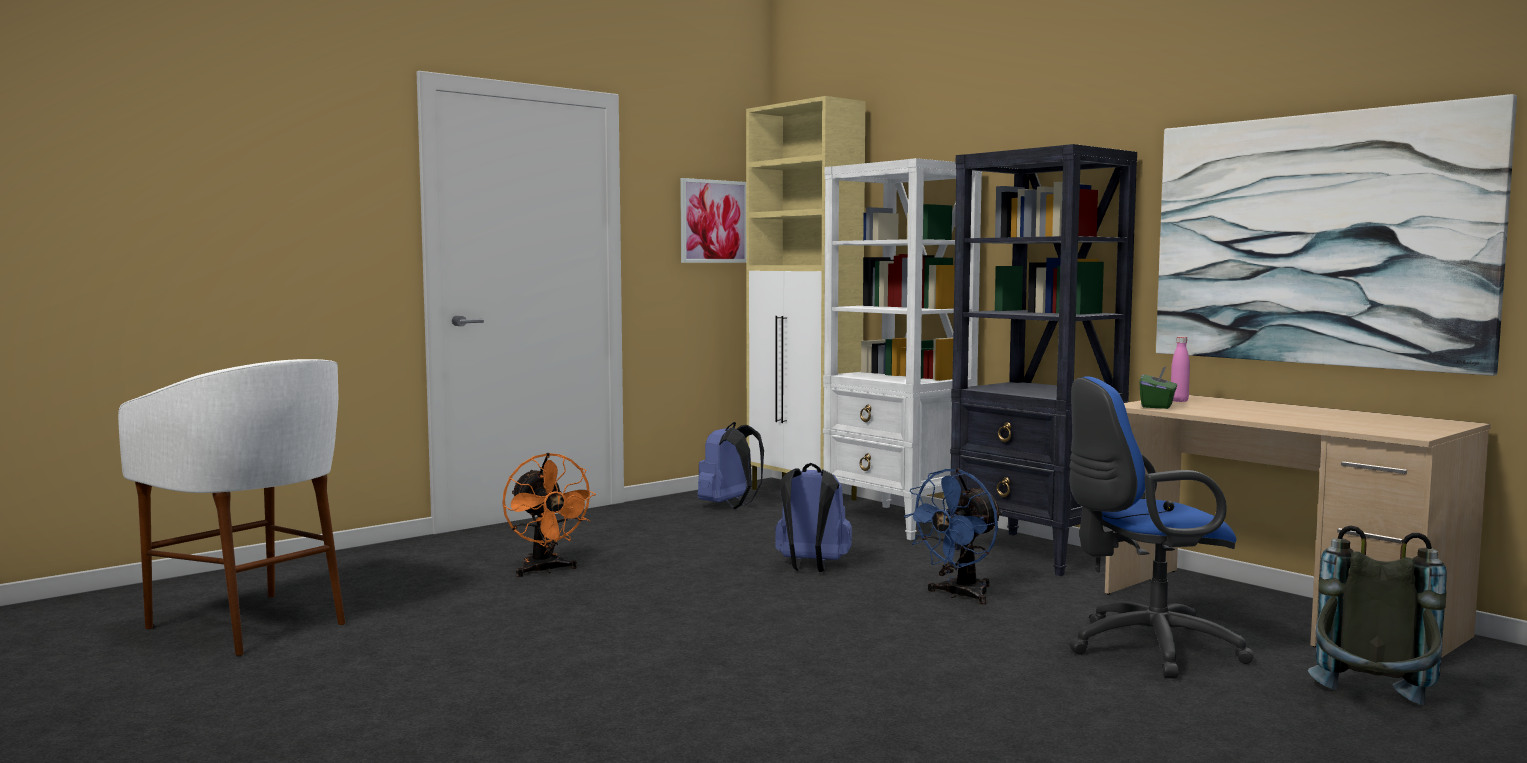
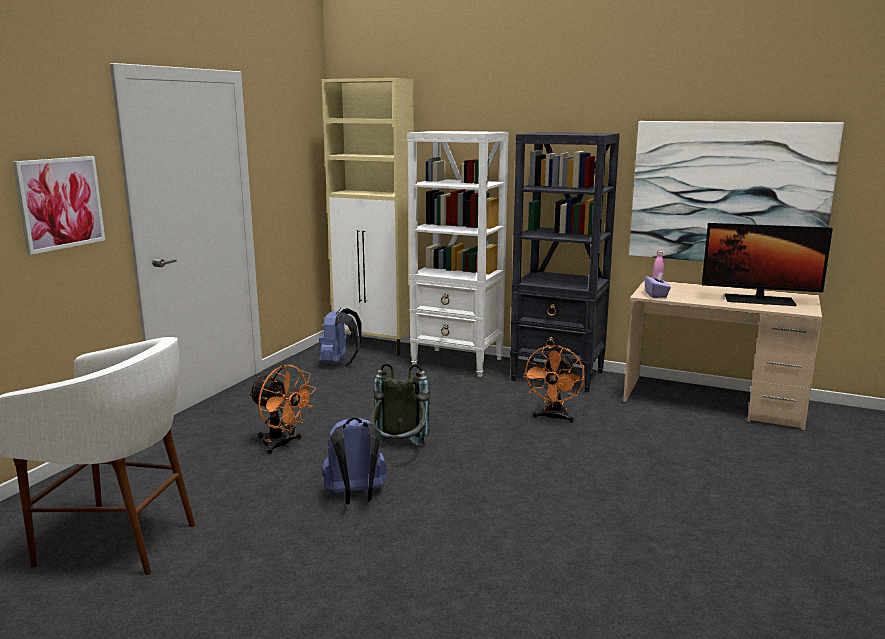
camera: 25 degrees left, 10 degrees up
(713, 221) = (299, 161): picture -> picture (60, 203)
(811, 567) = (448, 410): blue backpack -> blue backpack (356, 497)
(959, 595) = (553, 418): blue fan -> orange fan
(1145, 648) = (680, 439): blue office chair -> none
(1157, 406) = (656, 295): green tissue box -> purple tissue box
(1343, 420) = (759, 300): none -> monitor
(1373, 708) = (808, 458): grey backpack -> grey backpack (399, 452)

